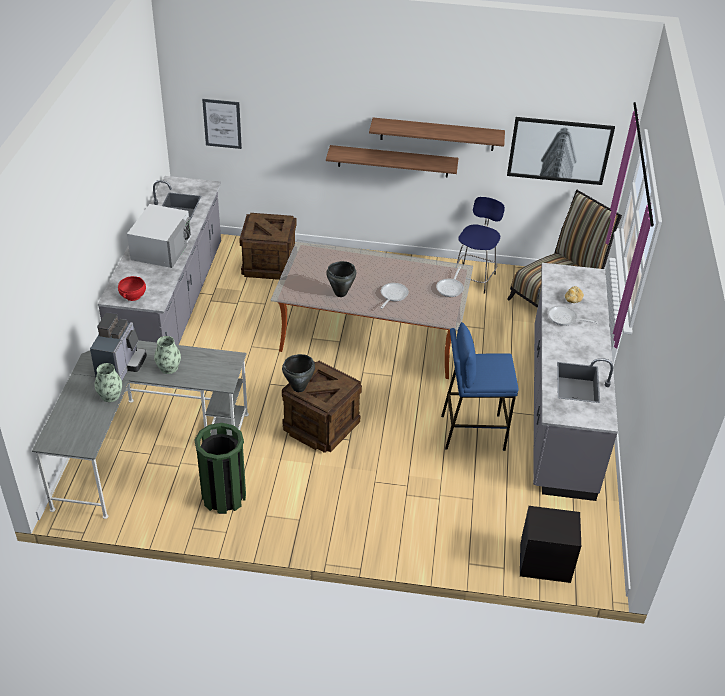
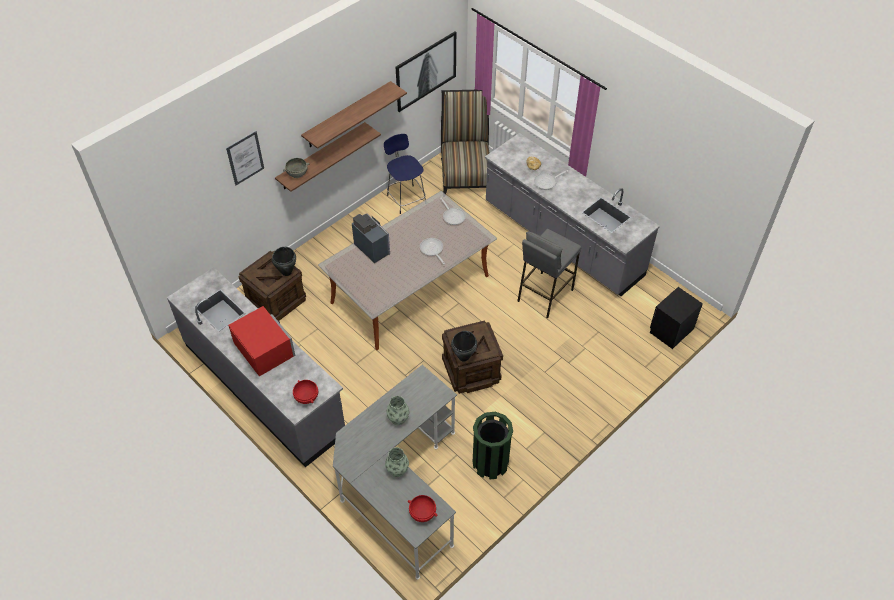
camera: 50 degrees left, 10 degrees up
(74, 436) = (422, 513): none -> red bowl
(121, 366) = (370, 447): coffee machine -> coffee machine (373, 247)
(162, 248) = (264, 349): white microwave -> red microwave
(222, 123) = (187, 221): picture -> picture (245, 158)
(340, 293) = (403, 276): black cooking pot -> black cooking pot (286, 272)
(348, 153) = (297, 174): none -> grey bowl
(472, 432) = (544, 295): blue stool -> grey stool

